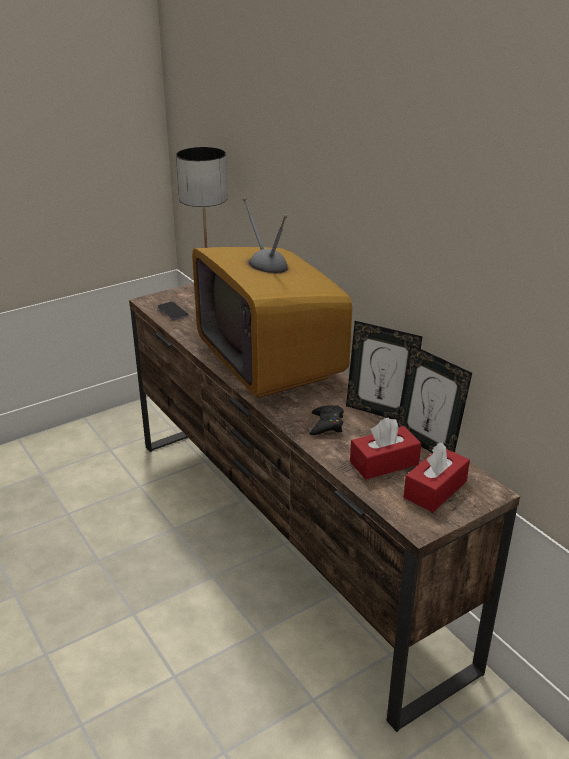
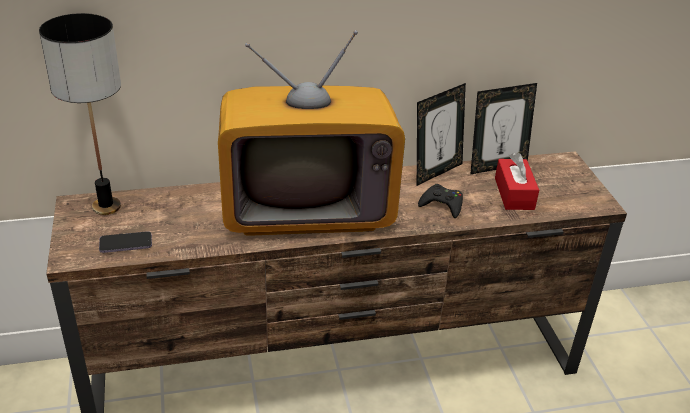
camera: 70 degrees left, 5 degrees up
(435, 489) = (558, 182): red tissue box -> none

